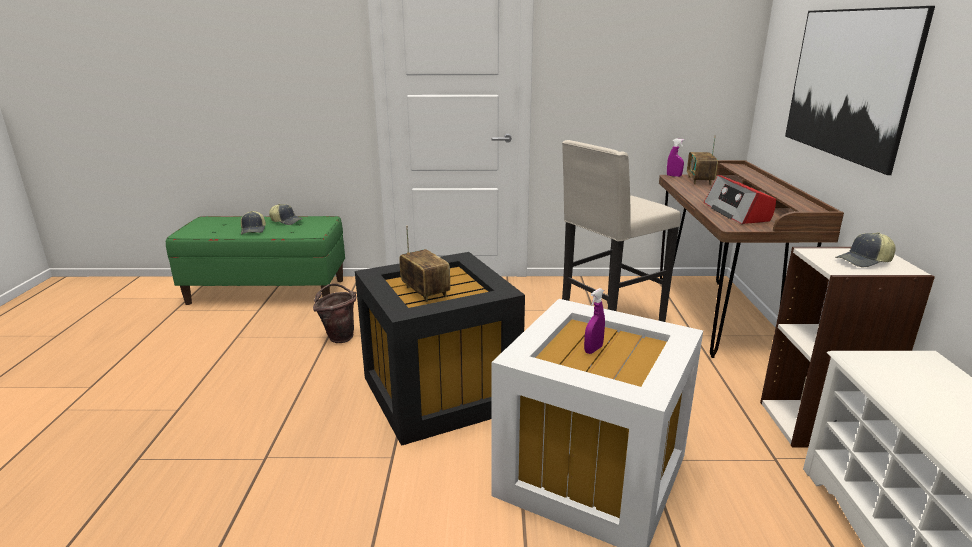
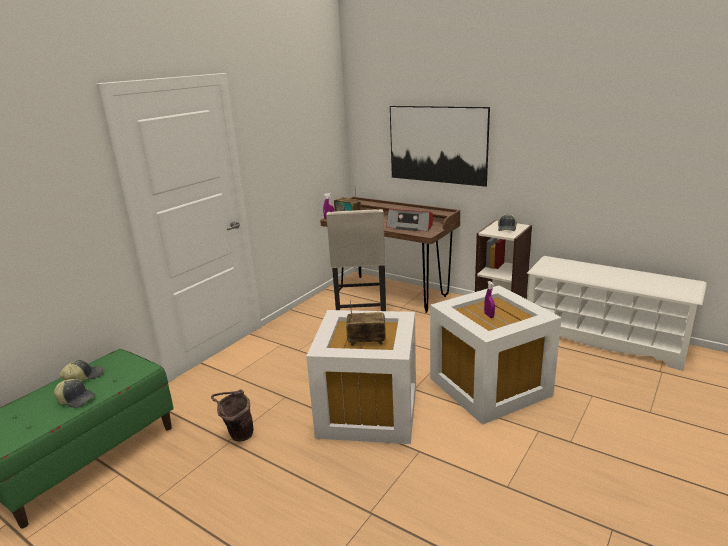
camera: 55 degrees left, 0 degrees up
(437, 392) = (367, 412): black storage box -> white storage box

